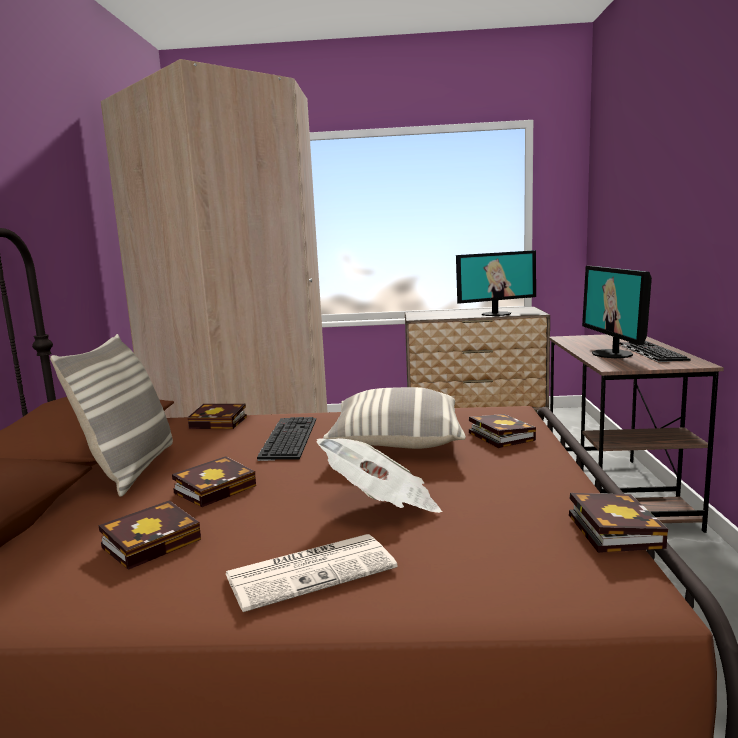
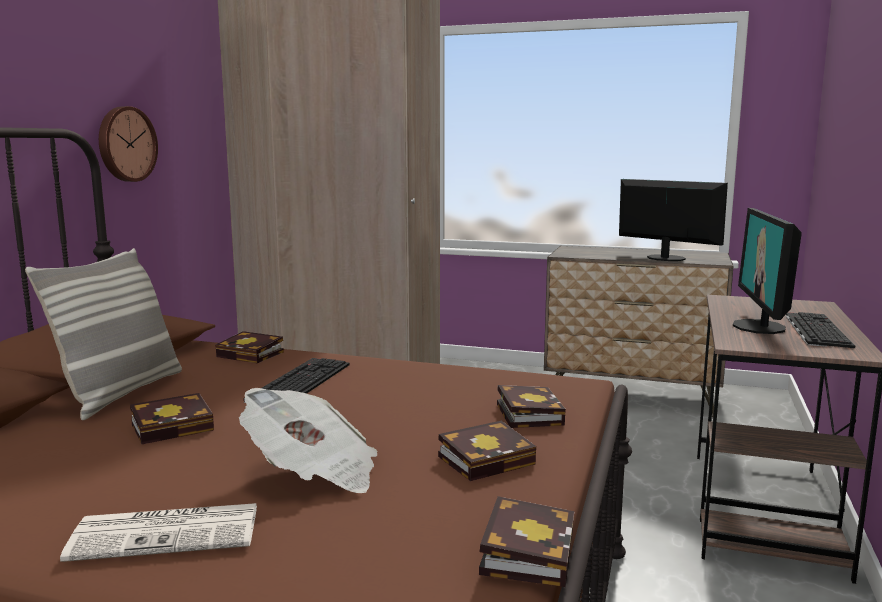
camera: 15 degrees right, 0 degrees up
(44, 243) = (125, 144): none -> wall clock
(154, 541) = (64, 472): book -> book (488, 459)
(396, 441) = (406, 403): pillow -> none
(496, 314) = (665, 258): monitor -> monitor turned 135 degrees counterclockwise

